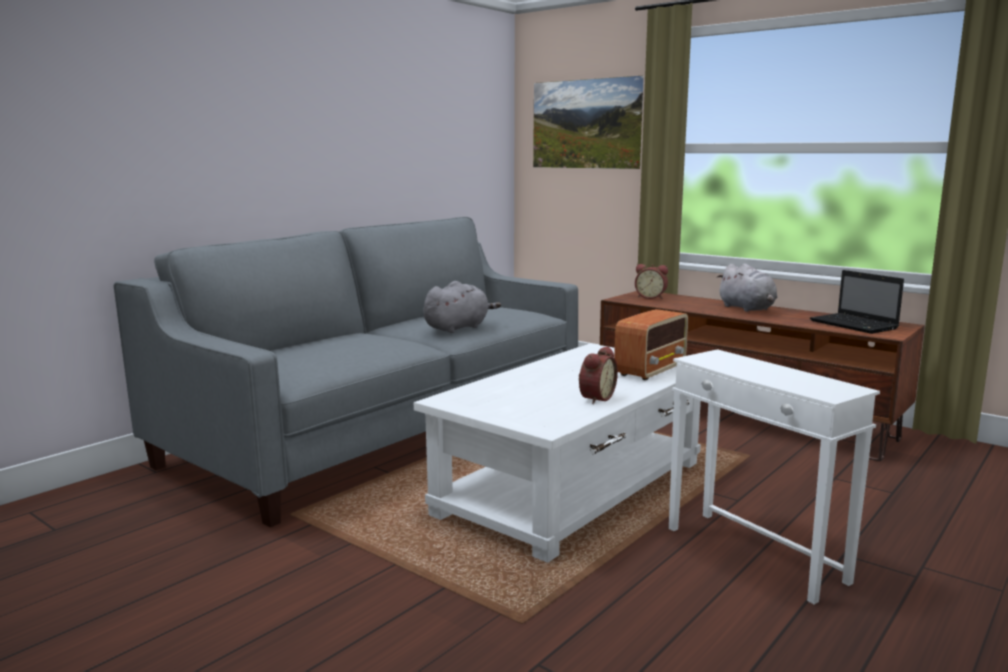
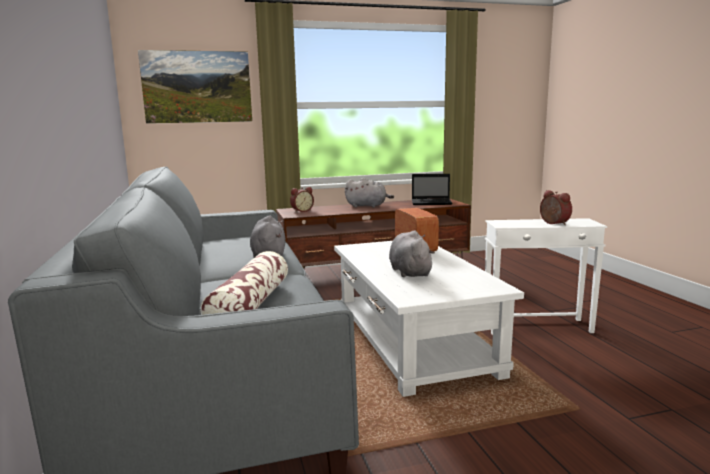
camera: 55 degrees left, 0 degrees up
(309, 352) = (250, 305): none -> pillow
(542, 385) = (409, 272): none -> grey plush toy
(595, 398) = (454, 268): alarm clock -> alarm clock (553, 223)

